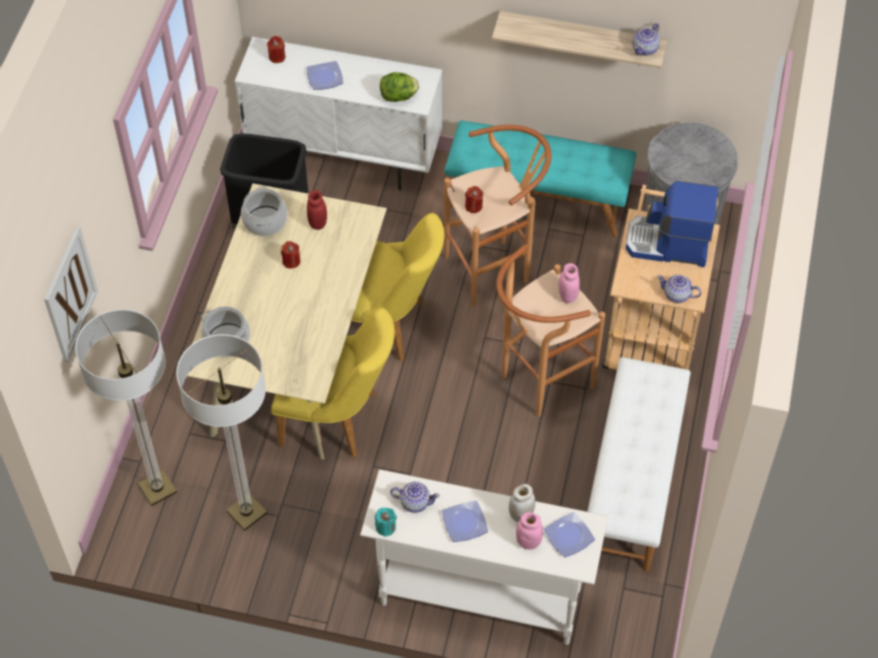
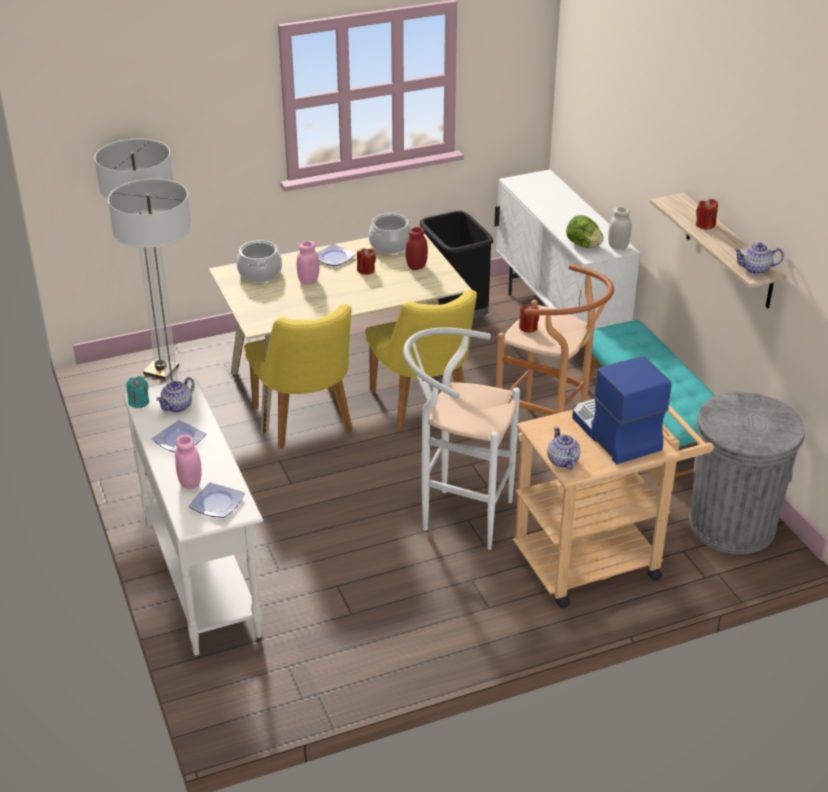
camera: 55 degrees right, 20 degrees down
(70, 294) = (139, 104): picture -> none
(277, 57) = (545, 184): red candle -> red candle (705, 225)
(325, 77) = (555, 209): plate -> plate (335, 258)
(414, 502) = (178, 406): teapot -> teapot turned 60 degrees clockwise
(521, 515) = (216, 467): white jar -> white jar (618, 246)
(539, 384) = (458, 515): brown stool -> white stool
(568, 296) = (495, 412): pink jar -> pink jar (308, 281)
(633, 482) = (413, 621): white bench -> none

